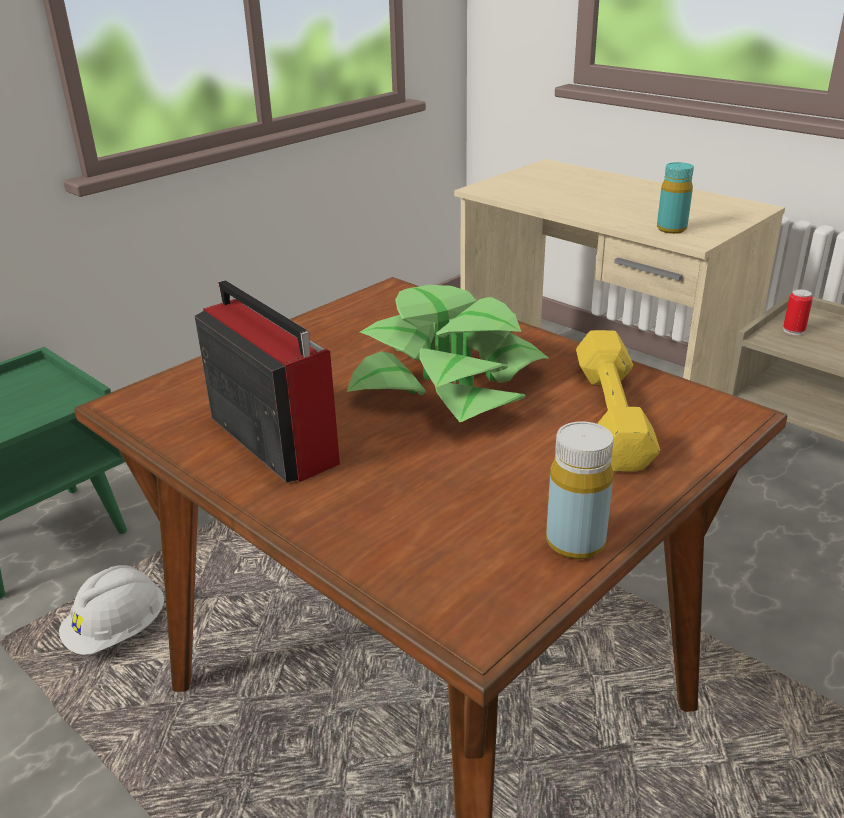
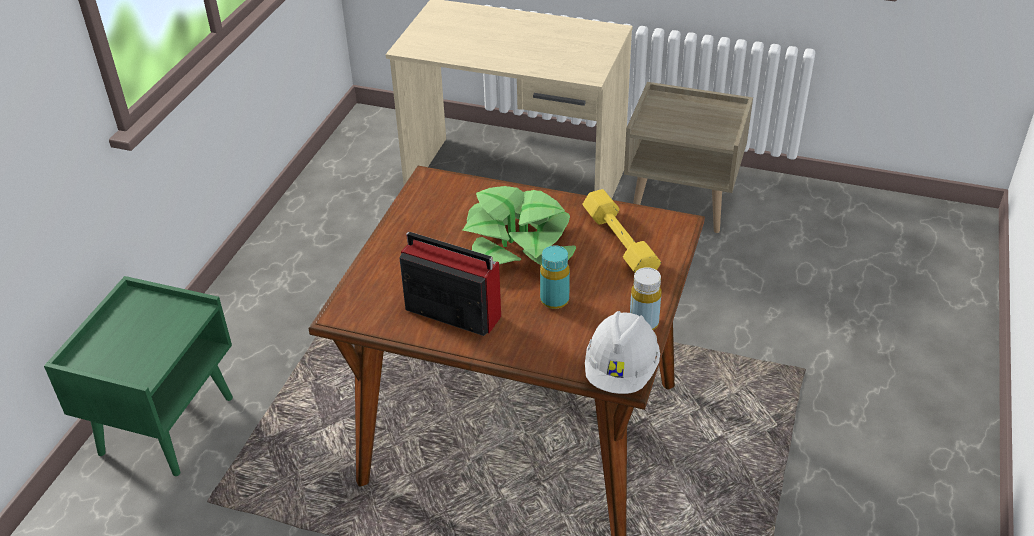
camera: 25 degrees left, 10 degrees up
(118, 632) = (288, 466): white hard hat -> white hard hat (621, 371)
(671, 229) = (569, 67): turquoise bottle -> turquoise bottle (554, 300)
(793, 330) = (658, 117): can -> none

